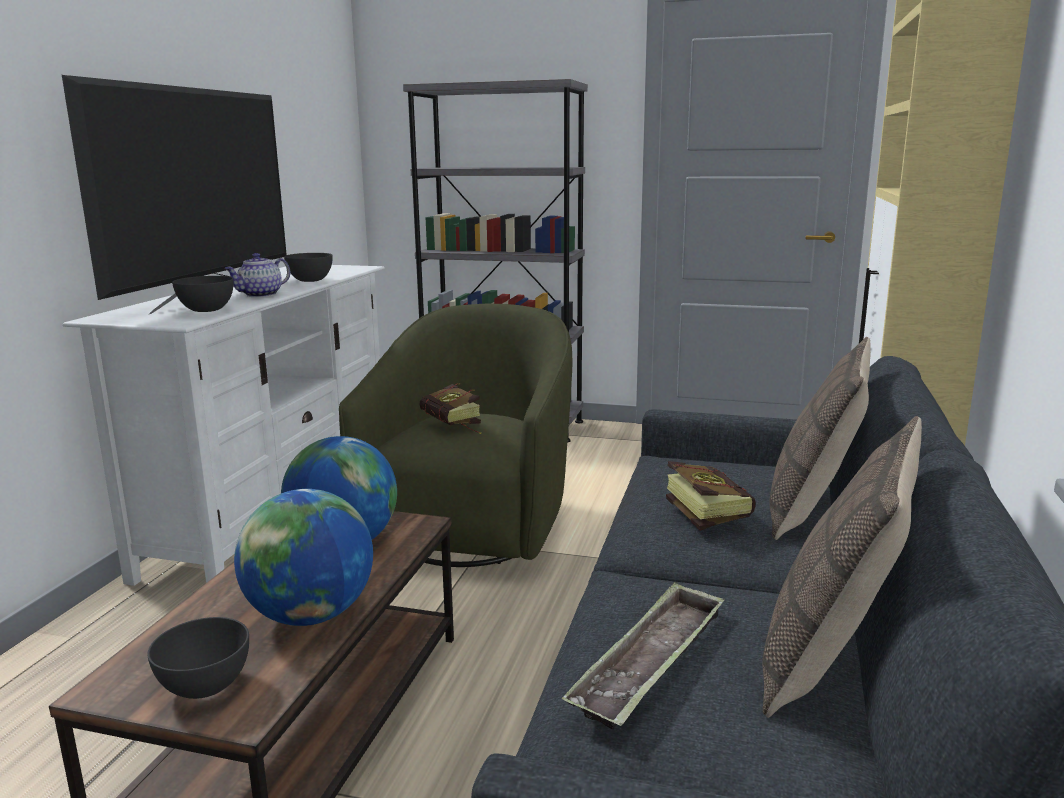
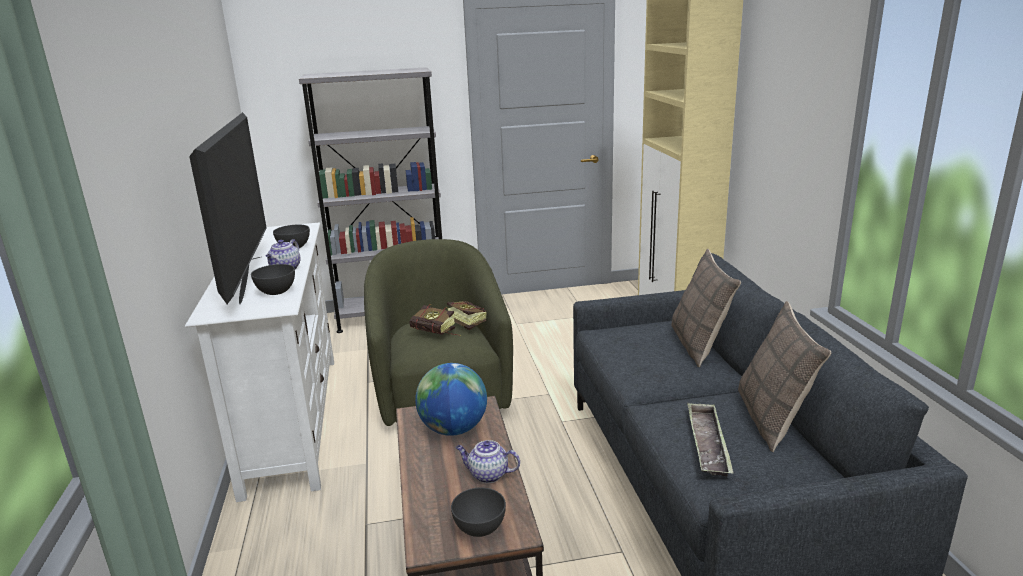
camera: 25 degrees left, 5 degrees up
(310, 616) = (487, 475): globe -> teapot
(702, 514) = (653, 361): book -> book (465, 323)

